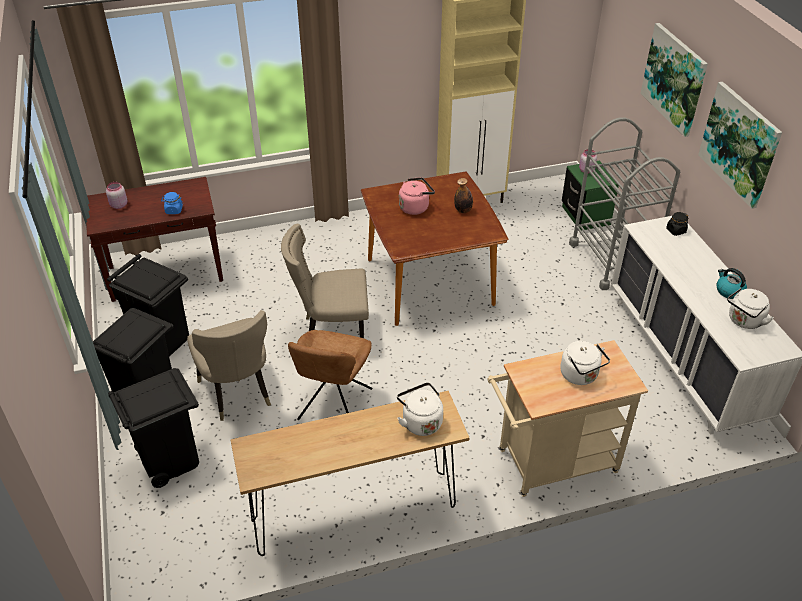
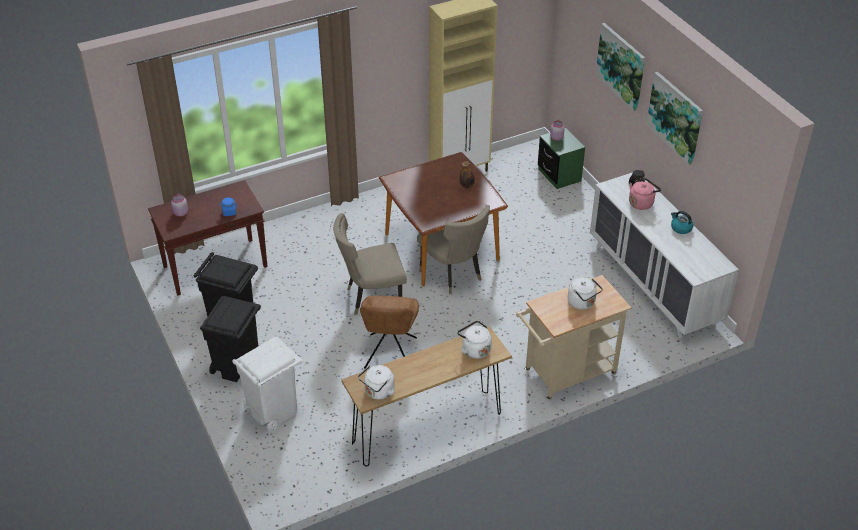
camera: 10 degrees left, 0 degrees up
(170, 459) = (273, 410): black trash can -> white trash can
(238, 394) = (310, 355): beige chair -> beige chair (453, 275)
(415, 207) = (428, 187): pink kettle -> pink kettle (642, 203)
(611, 260) = (586, 212): grey cart -> none
(744, 321) = (693, 249): white kettle -> white kettle (378, 392)

